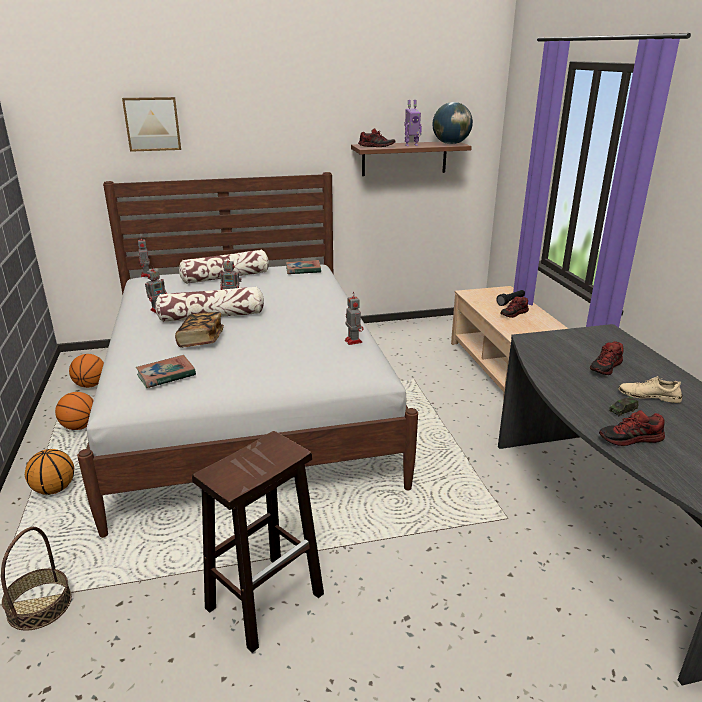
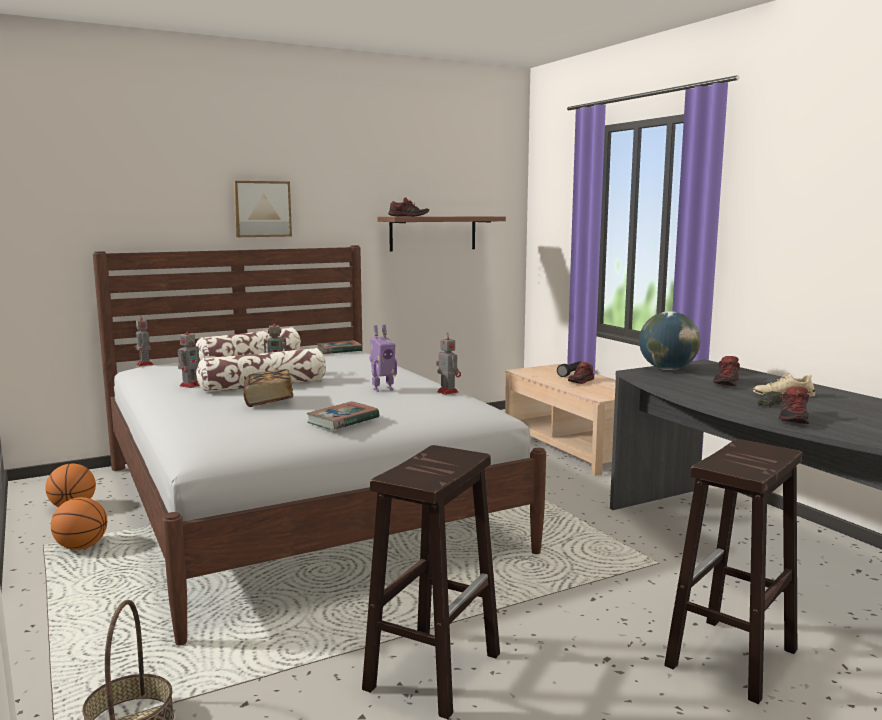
camera: 15 degrees left, 15 degrees down
(54, 489) = (80, 609): basketball -> none
(152, 124) = (156, 187): picture -> picture (262, 209)
(166, 375) = (251, 428): book -> book (343, 420)
(411, 145) = (443, 216): toy robot -> toy robot (382, 389)
(450, 144) = (482, 216): globe -> globe (667, 369)
(513, 641) = (731, 659): none -> brown stool
(630, 439) = (794, 419): shoe -> shoe turned 45 degrees counterclockwise

